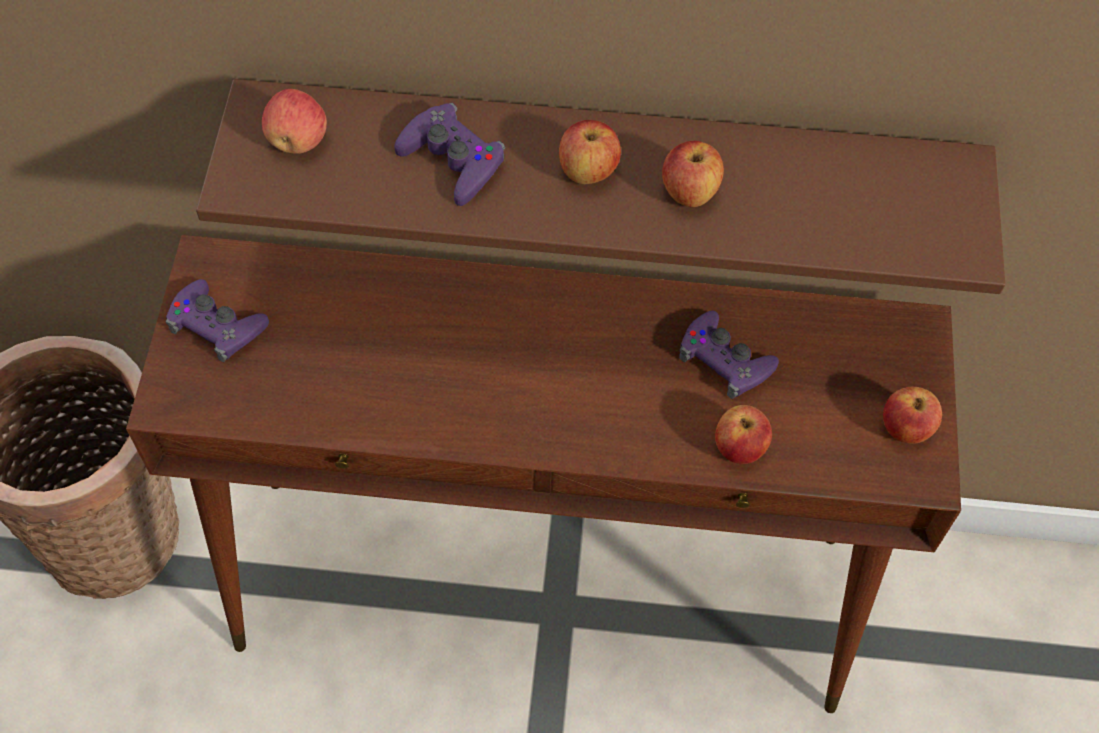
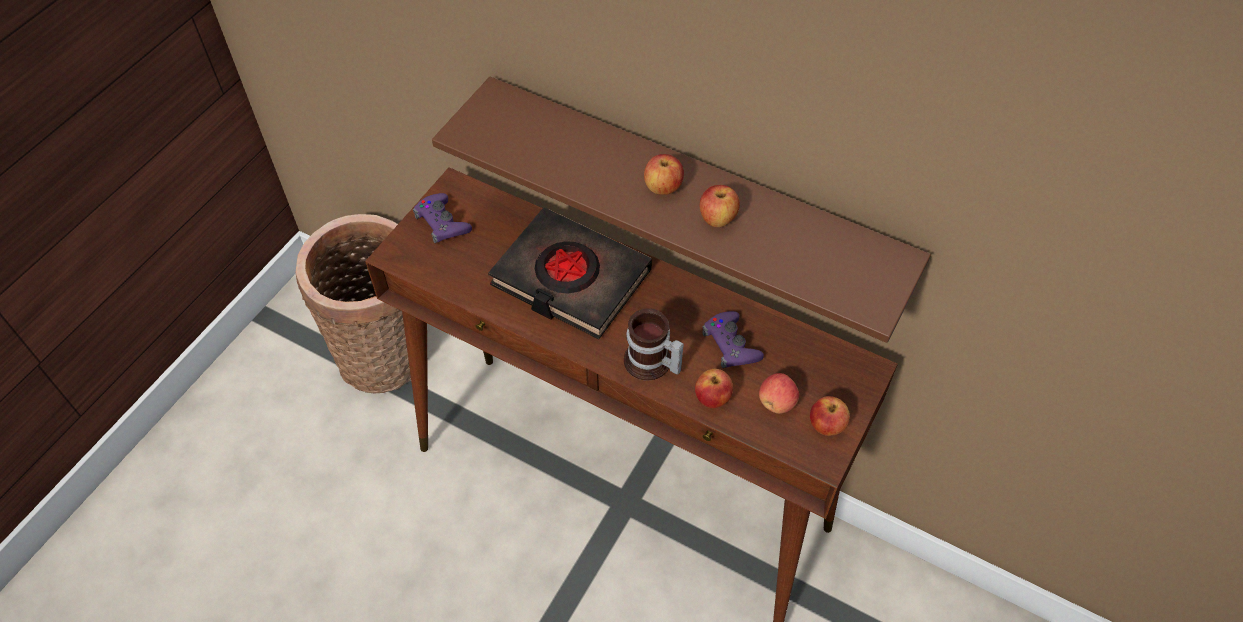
camera: 25 degrees right, 5 degrees down
(298, 140) = (506, 119): apple -> apple (777, 402)
(452, 160) = (587, 157): purple game controller -> none
(453, 345) = (570, 279): none -> black book
(631, 431) = (650, 364): none -> mug

